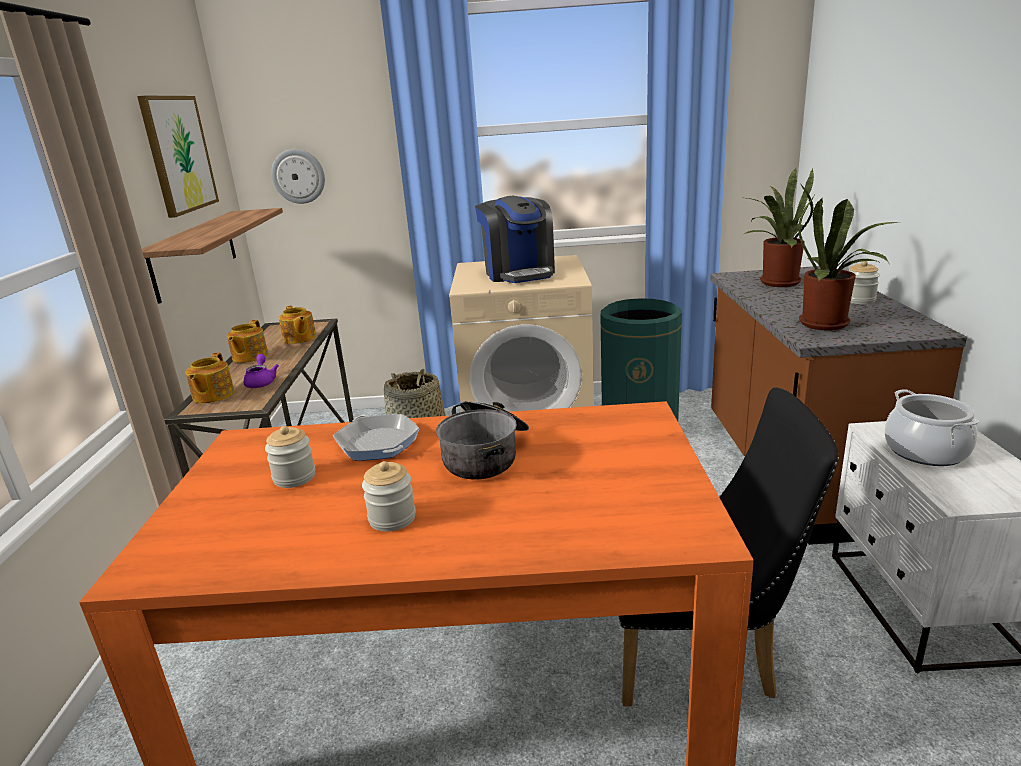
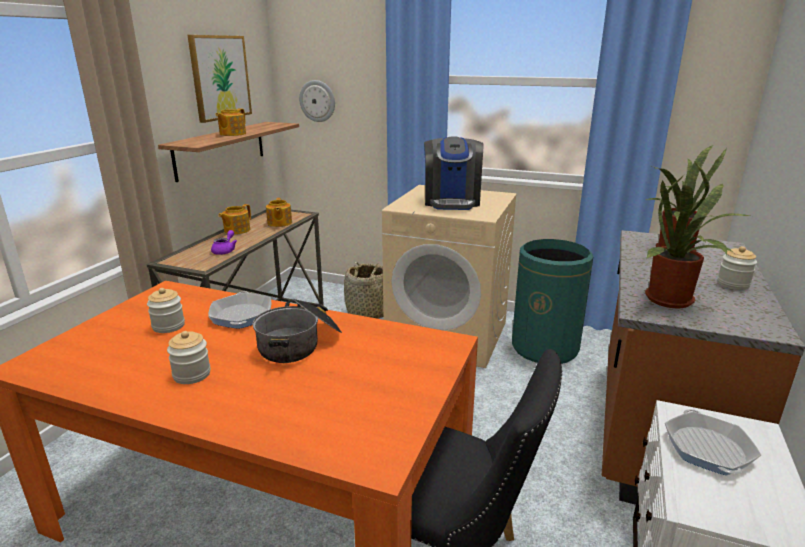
camera: 20 degrees right, 0 degrees up
(212, 395) = (188, 254): teapot -> teapot (232, 134)
(926, 451) = (708, 448): cooking pot -> frying pan

